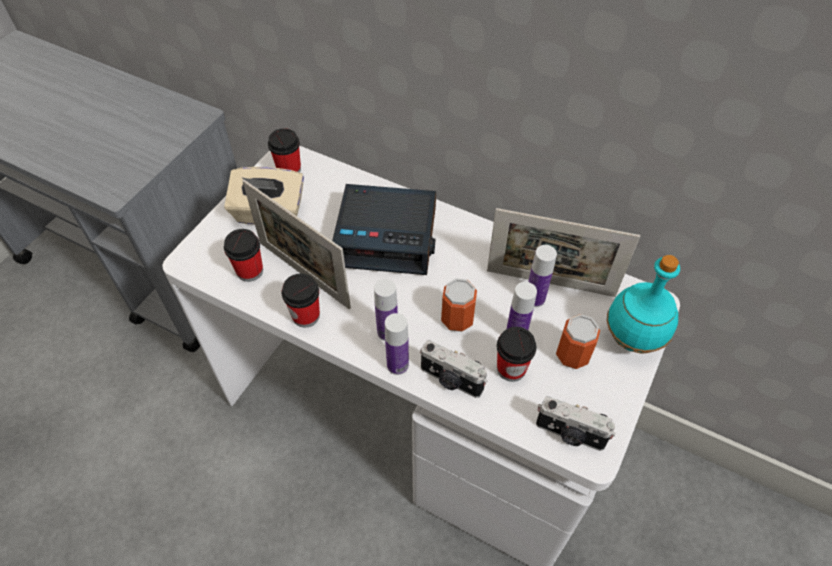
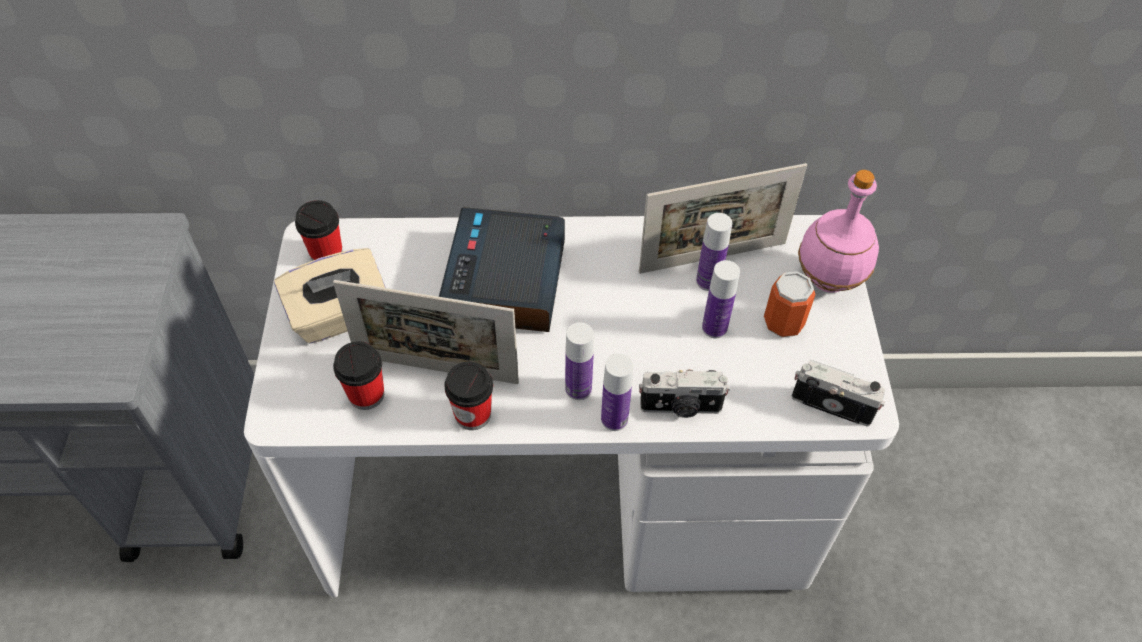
camera: 30 degrees left, 0 degrees up
(387, 237) = (503, 283): alarm clock -> alarm clock turned 120 degrees clockwise
(457, 319) = (643, 340): can -> none
(511, 368) = (733, 365): cup -> none
(570, 434) = (832, 404): camera -> camera turned 150 degrees counterclockwise
(632, 339) = (828, 279): turquoise bottle -> pink bottle

